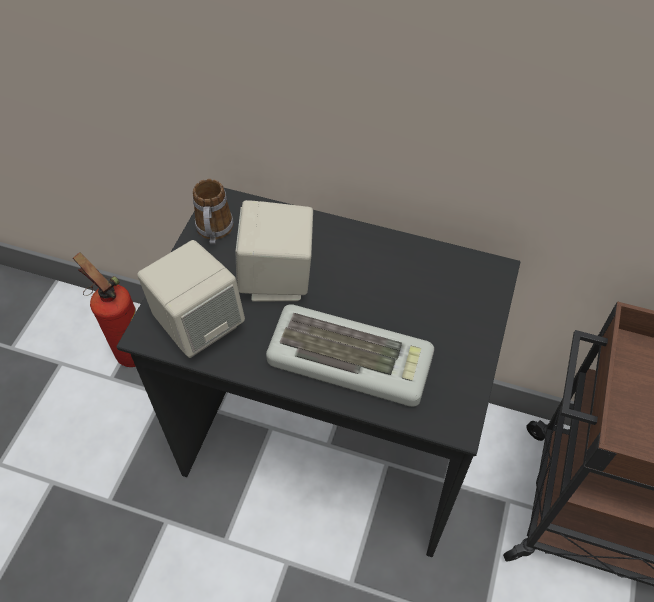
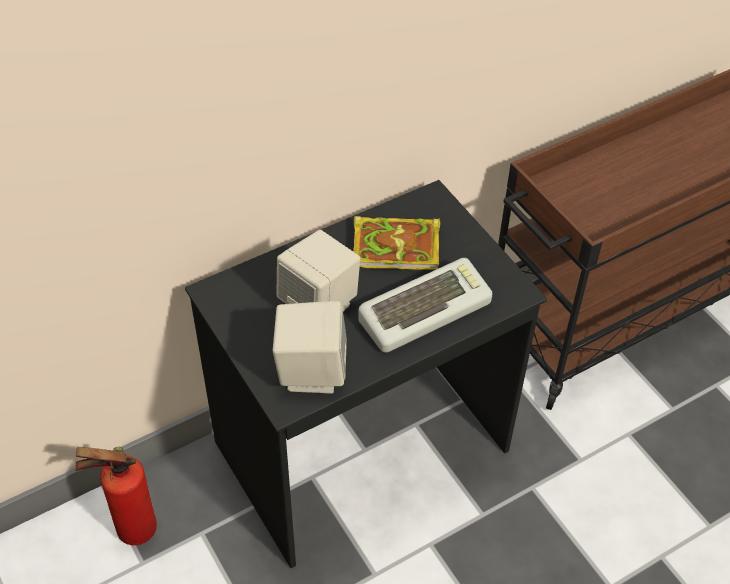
camera: 50 degrees left, 5 degrees down
(214, 232) = (236, 312): mug -> none
(404, 287) = (398, 246): none -> book

